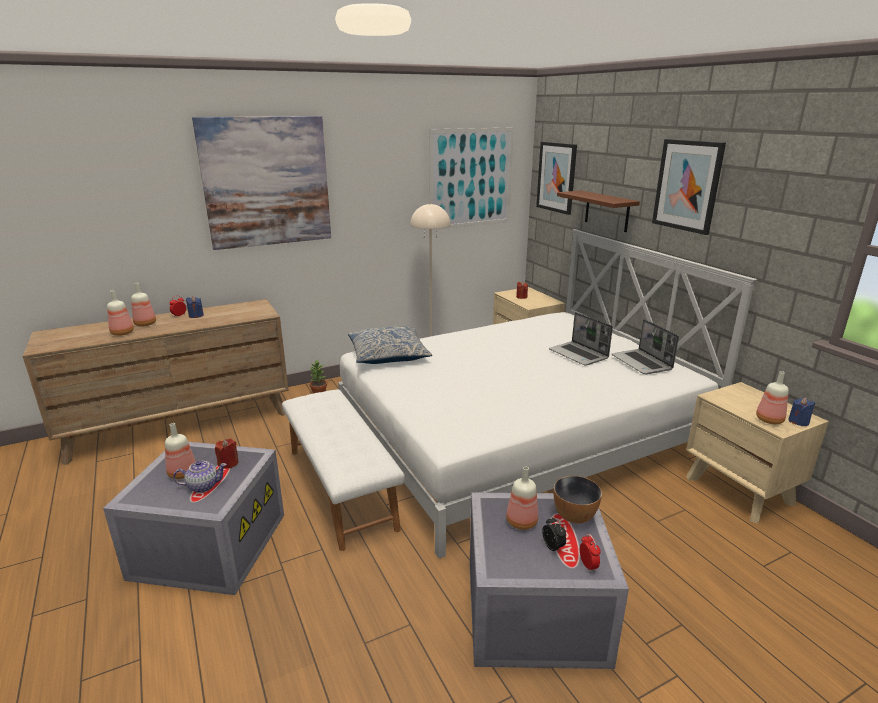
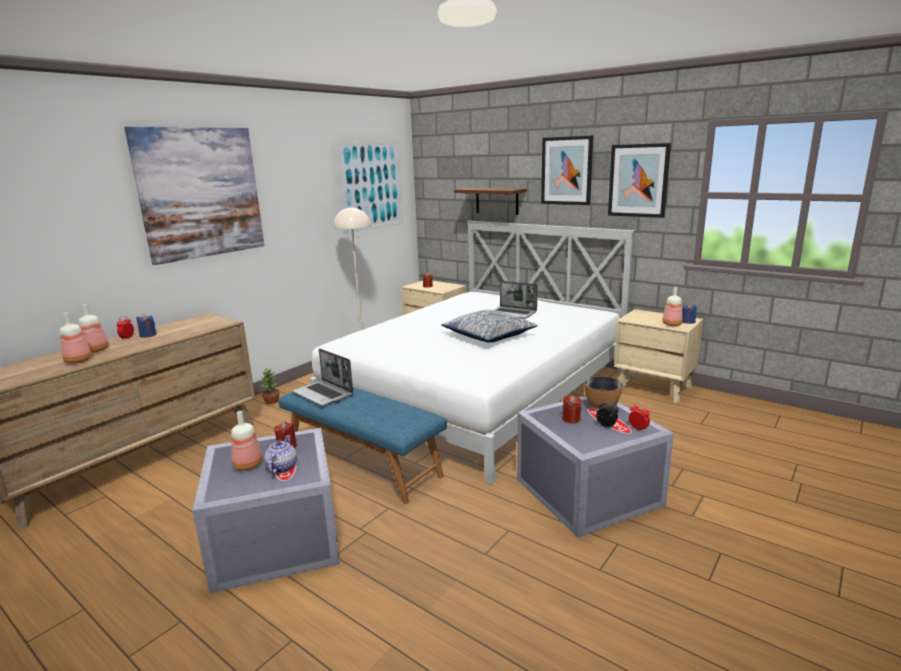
camera: 25 degrees left, 5 degrees down
(203, 486) = (281, 468): teapot -> teapot turned 45 degrees counterclockwise
(342, 487) = (364, 462): white bench -> blue bench
(388, 354) = (360, 340): pillow -> pillow (488, 335)
(520, 522) = (571, 419): bottle -> red candle
(556, 177) = (442, 180): picture -> picture (638, 180)
(642, 363) = (562, 310): laptop -> laptop (324, 394)

